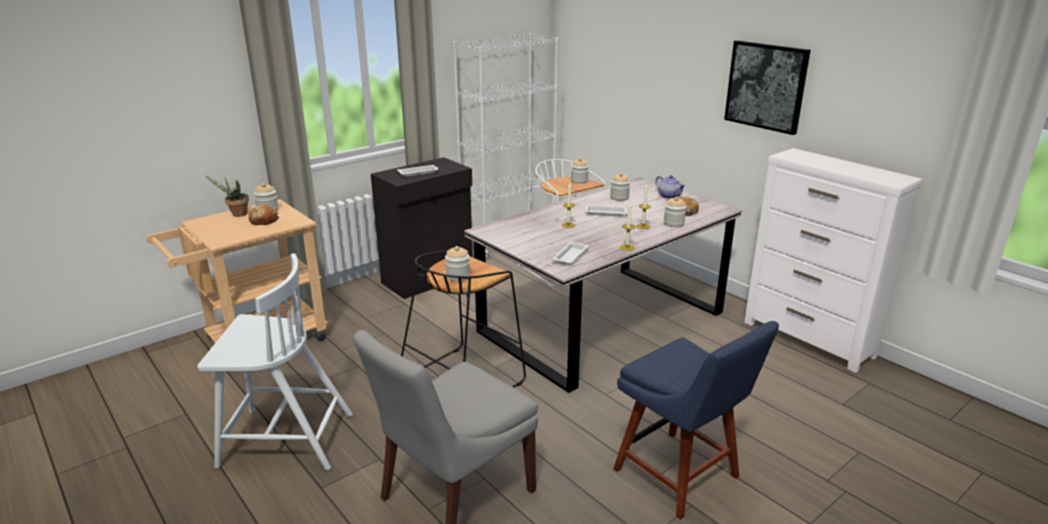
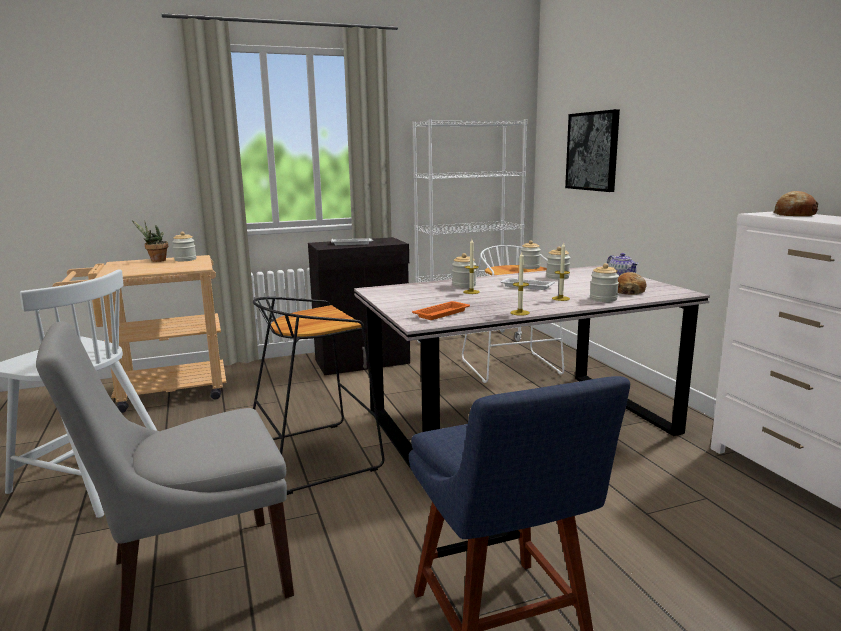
camera: 20 degrees right, 10 degrees down
(264, 220) = (170, 265): bread -> bread (794, 214)
(458, 276) = (303, 322): jar -> jar (464, 285)
(571, 256) = (442, 313): white tray -> orange tray
(766, 86) = (747, 136): picture -> picture (592, 151)

